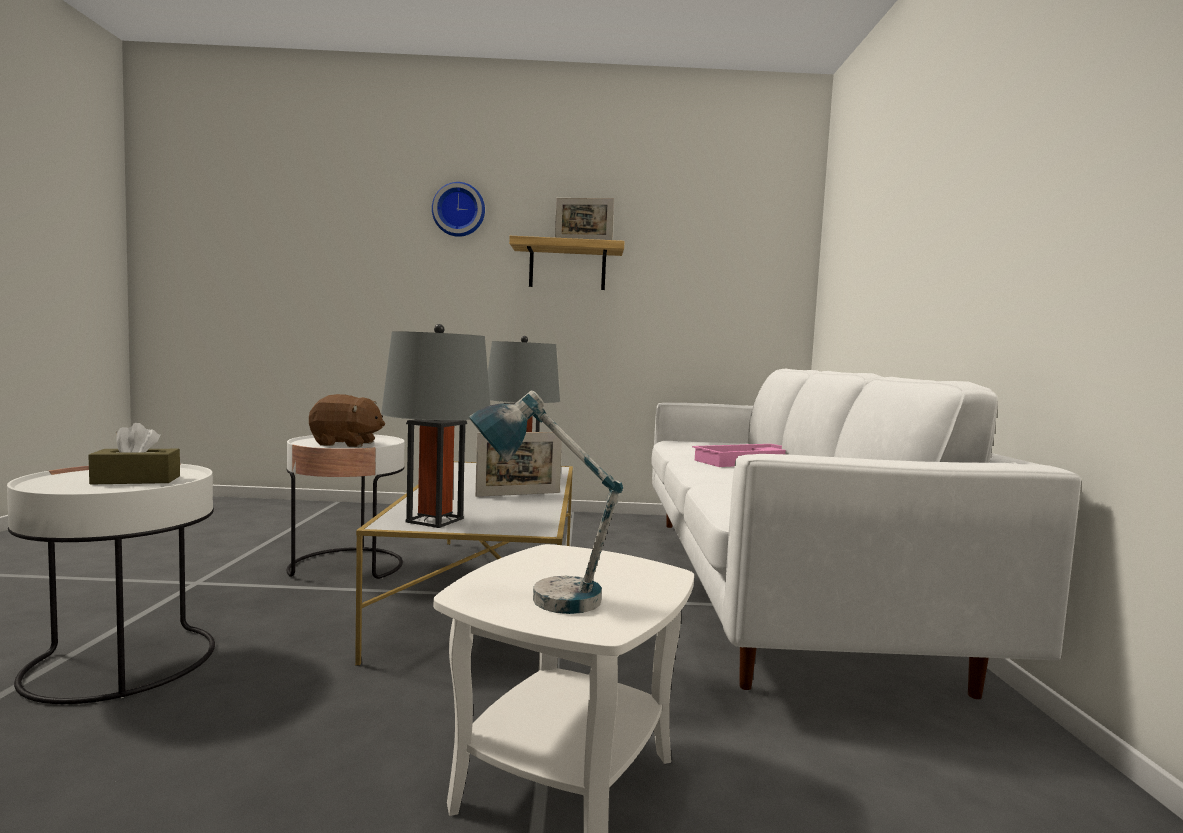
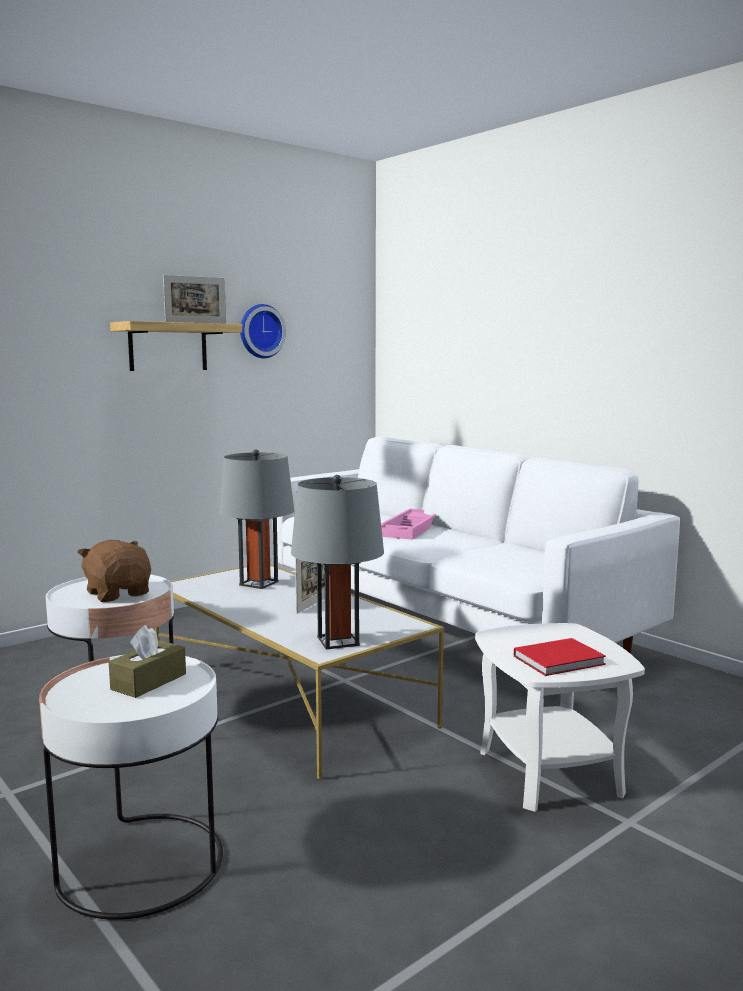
camera: 40 degrees left, 5 degrees up
(346, 444) = (118, 593): brown plush toy -> brown plush toy turned 90 degrees counterclockwise
(459, 210) = (41, 283): wall clock -> wall clock (260, 331)
(538, 595) = (561, 660): table lamp -> red book

